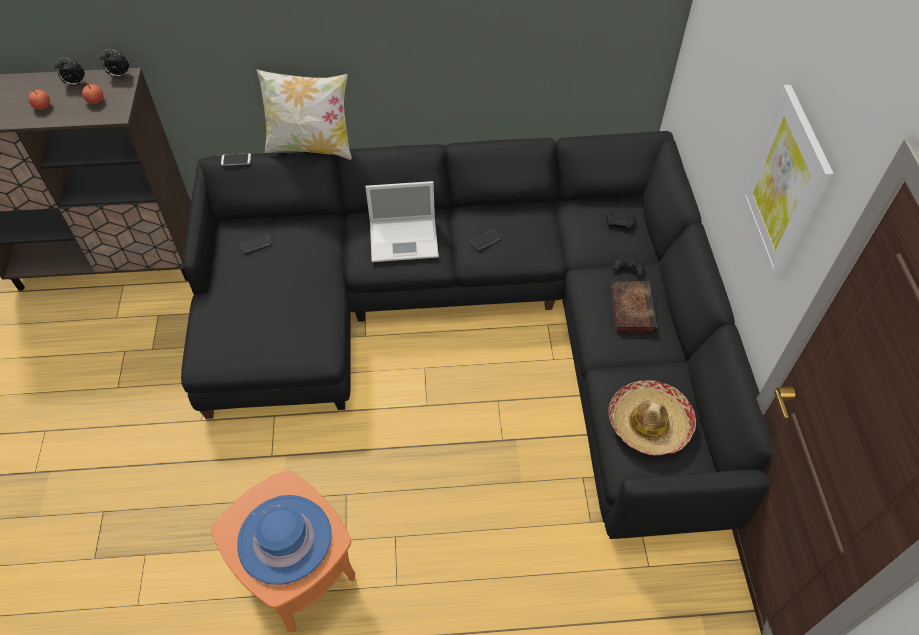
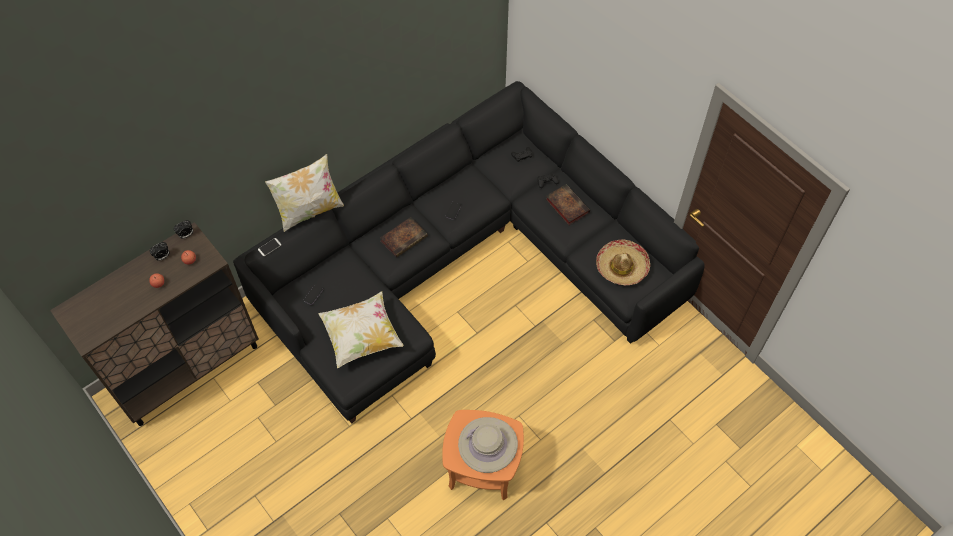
camera: 35 degrees left, 5 degrees up
(264, 318) = (362, 337): none -> pillow
(285, 540) = (488, 445): blue hat -> beige hat
(405, 239) = (404, 238): laptop -> book
(785, 184) = (645, 108): picture -> none

